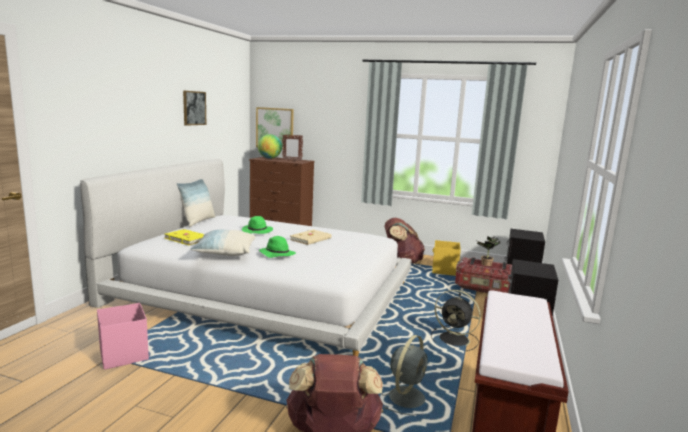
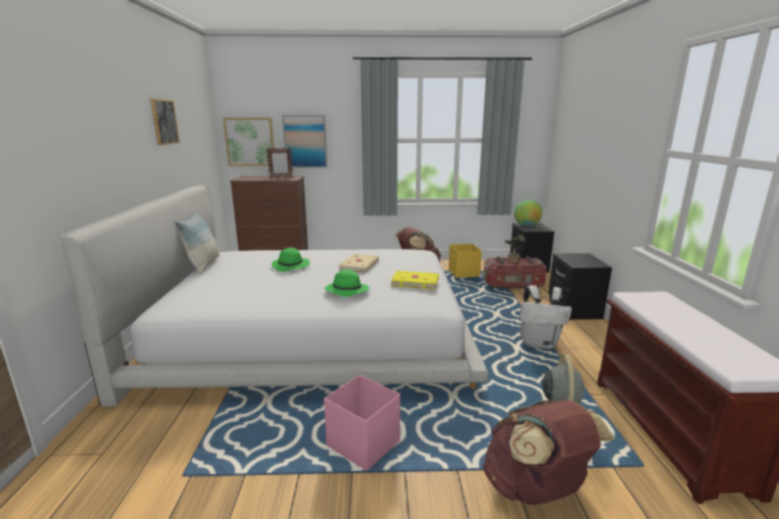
camera: 20 degrees left, 5 degrees up
(124, 354) = (208, 464): pink storage box -> pink storage box (363, 443)
(187, 239) = (217, 291): yellow book -> yellow book (415, 282)
(225, 253) = (285, 301): pillow -> none
(269, 158) = (251, 177): globe -> globe (526, 226)
(319, 131) = (305, 141): none -> picture
(455, 340) = (539, 343): black fan -> white backpack

